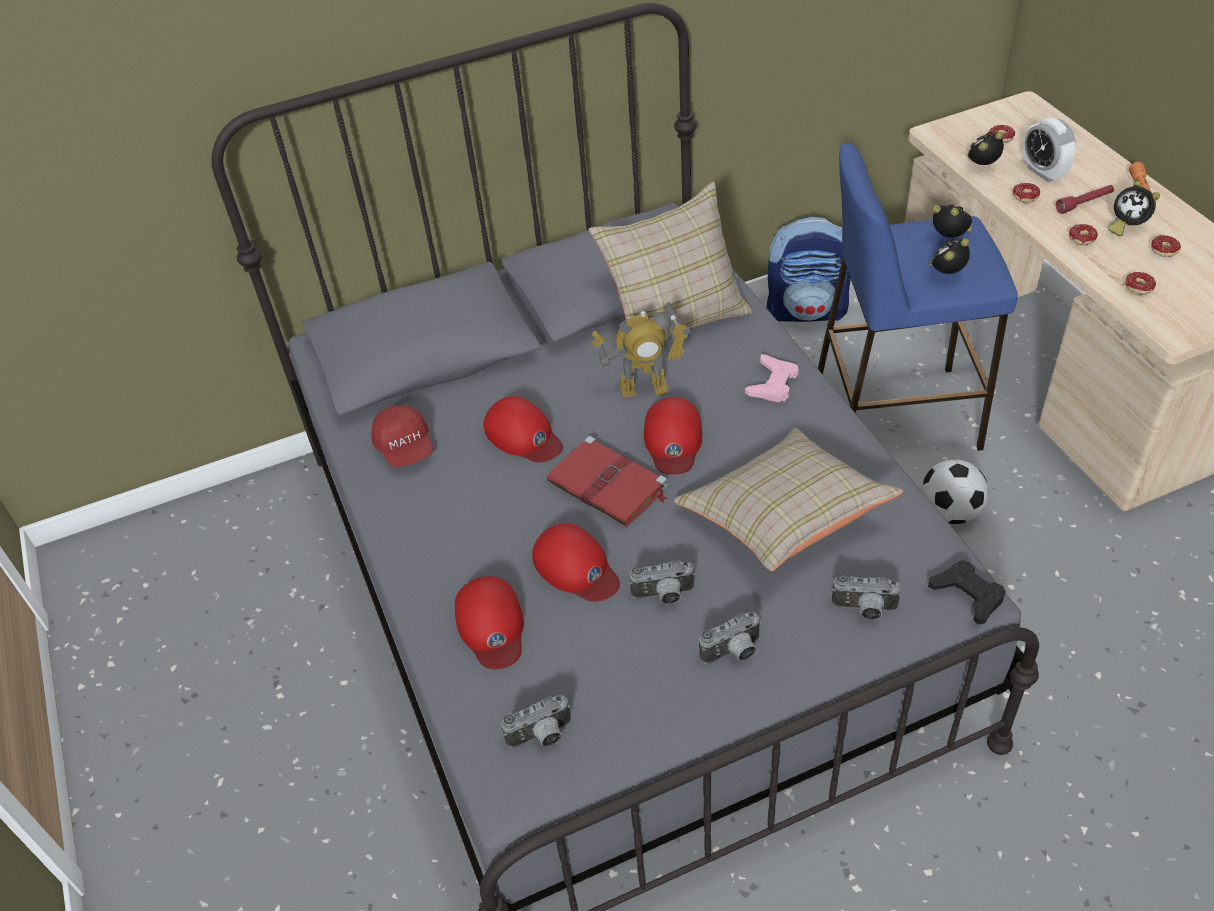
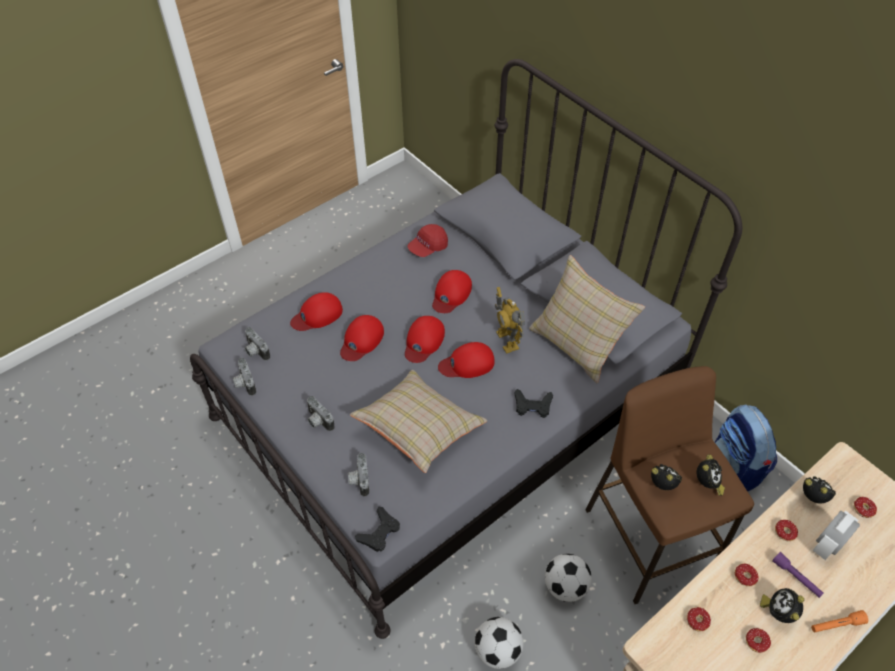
camera: 70 degrees right, 5 degrees up
(609, 485) = (423, 341): red book -> red cap
(663, 596) = (350, 382): camera -> camera (244, 383)
(773, 383) = (532, 406): pink game controller -> black game controller
(894, 415) = (647, 539): blue stool -> brown stool
(1037, 607) = (497, 650): none -> football
(1084, 203) = (796, 578): red flashlight -> purple flashlight

